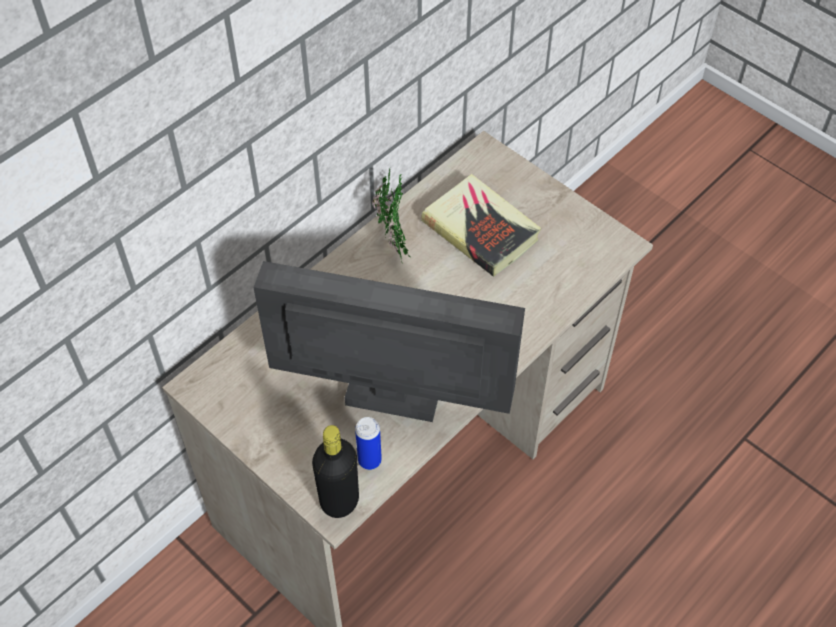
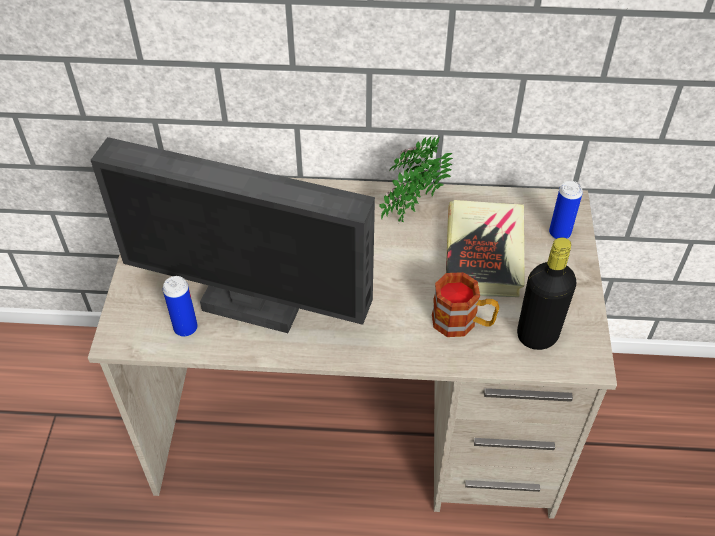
camera: 50 degrees right, 5 degrees down
(339, 500) = (131, 333): black bottle -> black bottle (537, 335)
(391, 404) = (251, 307): monitor -> monitor turned 135 degrees clockwise
(505, 175) = (559, 233): none -> can
(528, 287) = (462, 322): none -> mug

